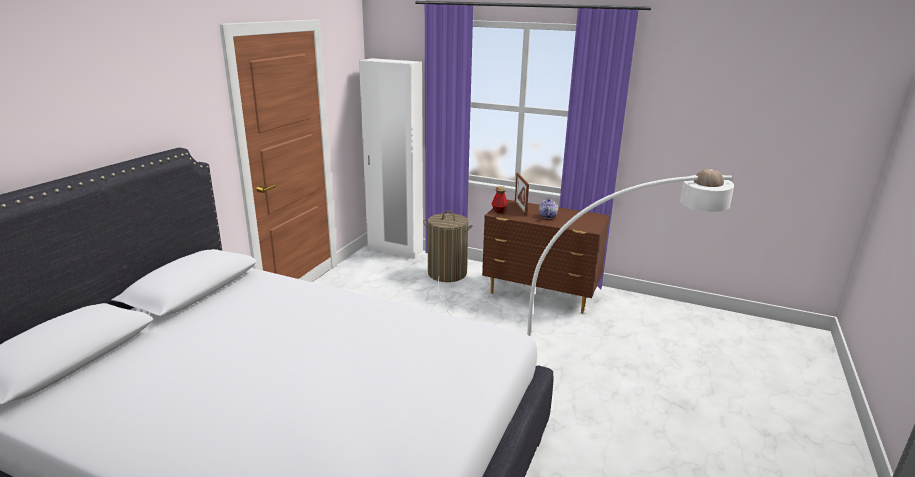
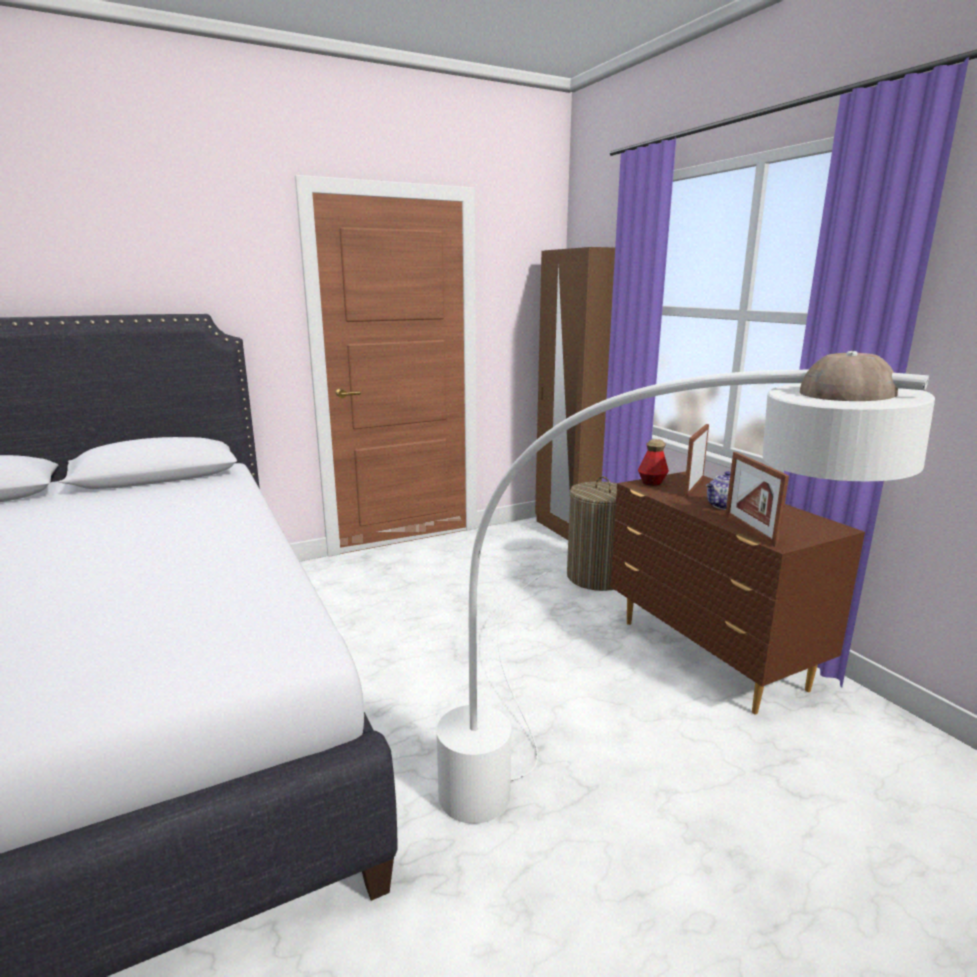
camera: 40 degrees right, 5 degrees down
(395, 250) = (567, 531): white wardrobe -> brown wardrobe
(574, 226) = (750, 530): none -> picture frame

